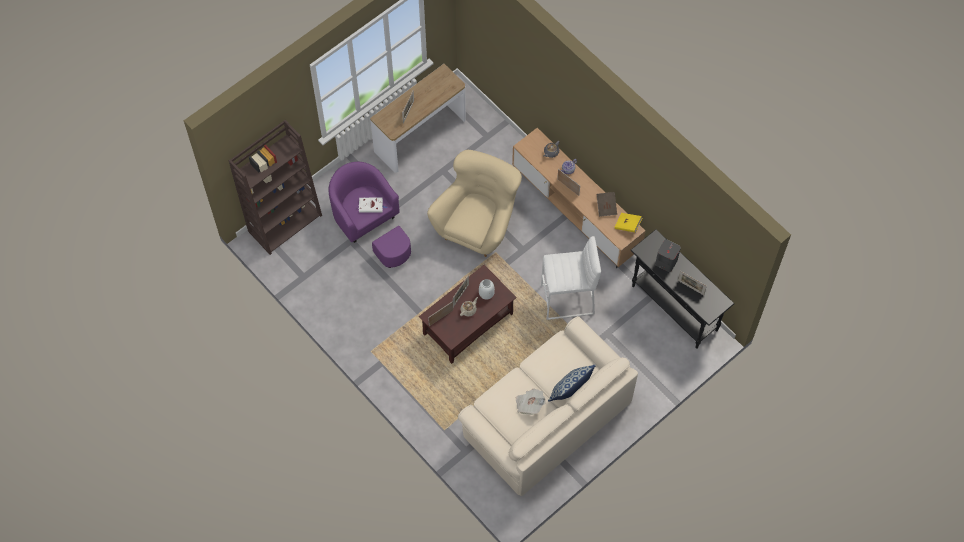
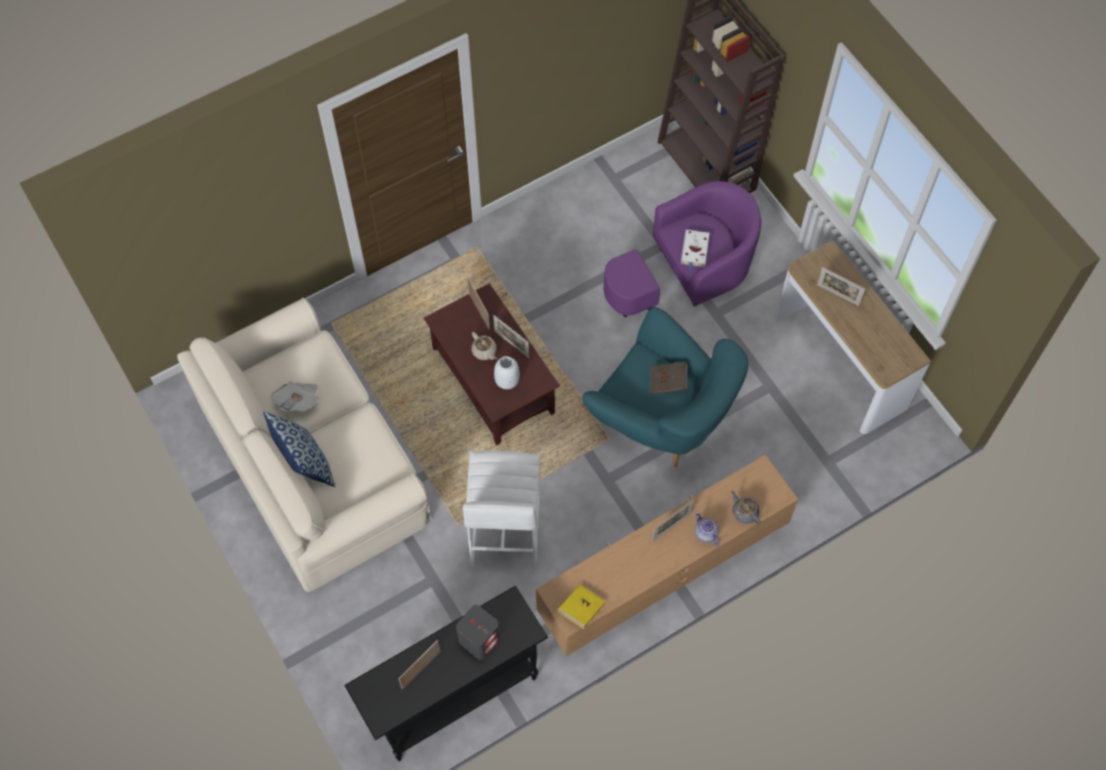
camera: 100 degrees right, 0 degrees up
(477, 225) = (661, 421): beige armchair -> turquoise armchair
(606, 207) = (623, 581): brown book -> brown book (668, 383)

